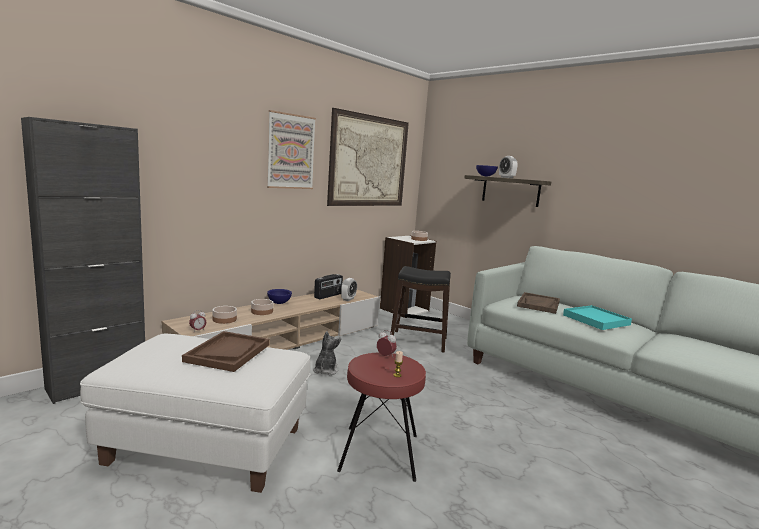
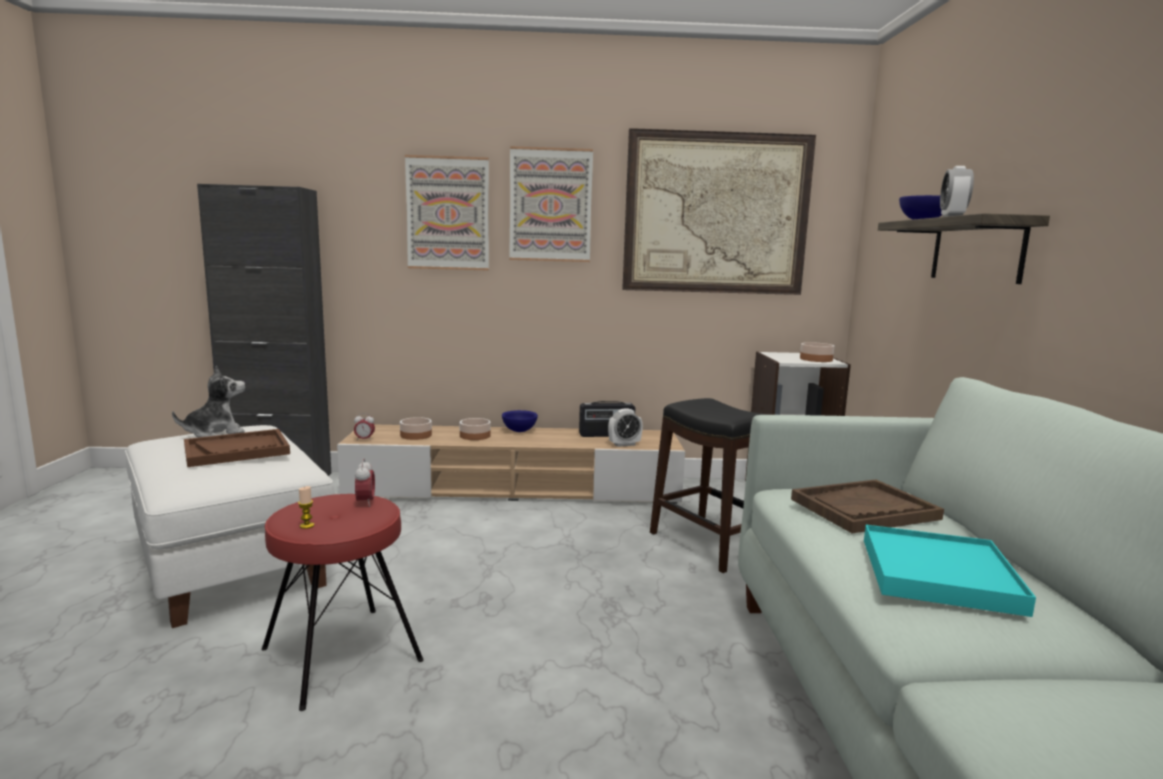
camera: 45 degrees right, 0 degrees up
(227, 154) = (448, 213): none -> picture
(325, 370) = (491, 536): plush toy -> plush toy (215, 433)

